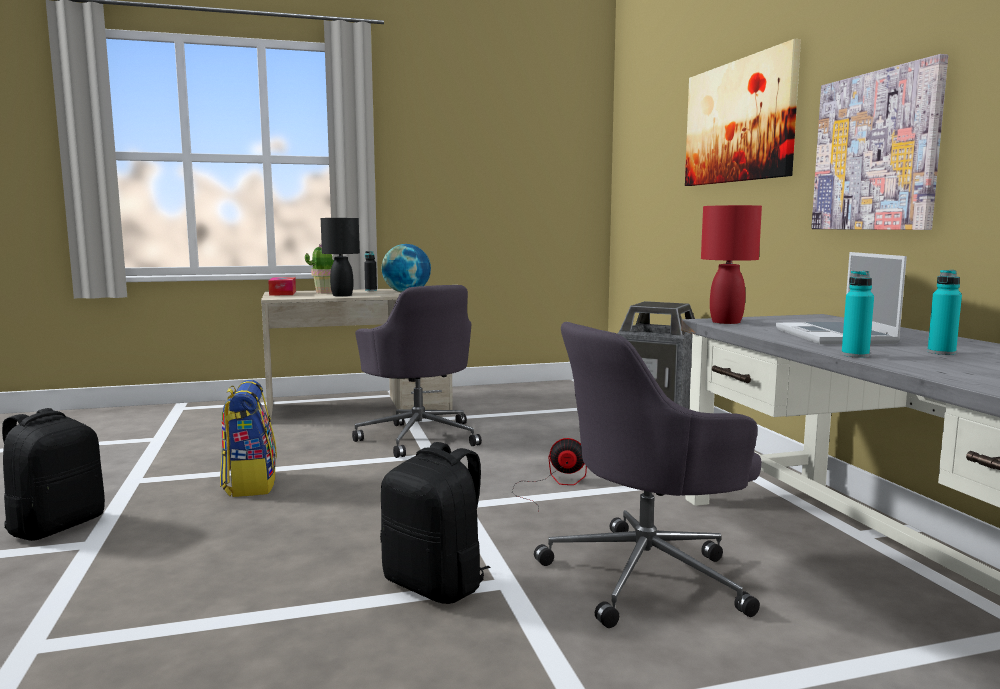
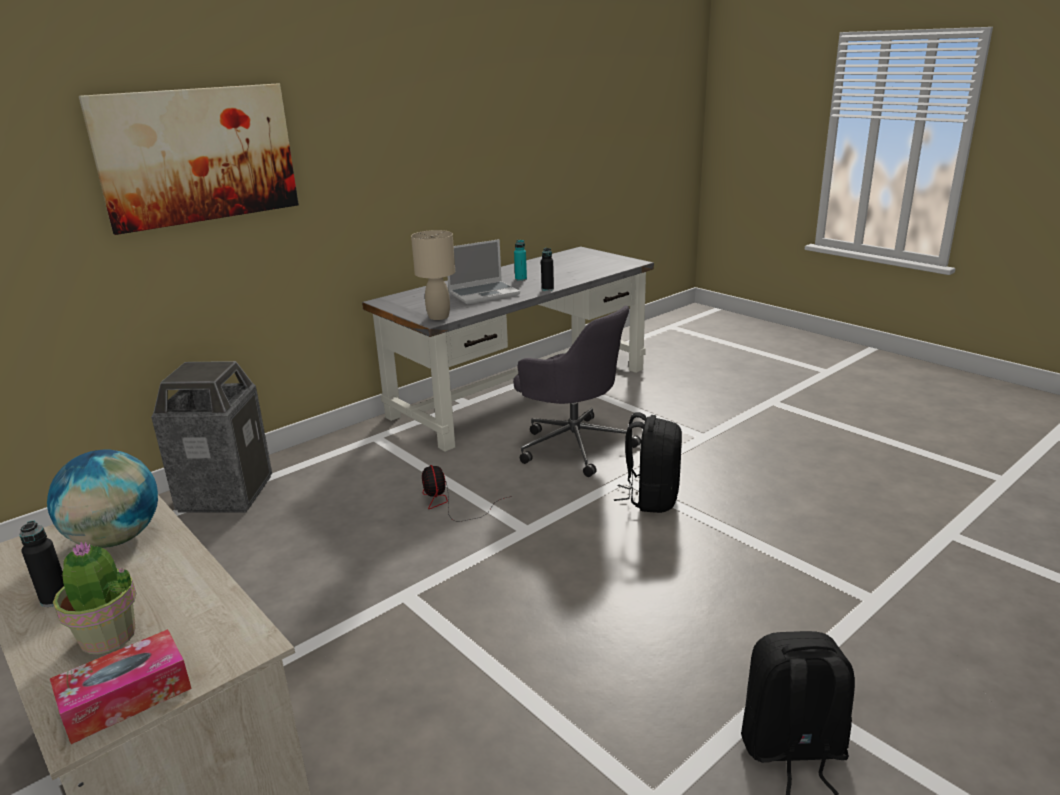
camera: 115 degrees left, 15 degrees up
(250, 484) = (580, 680): backpack -> none
(342, 295) = (183, 586): black table lamp -> none
(419, 437) = (334, 632): grey office chair -> none
(726, 322) = (438, 317): red table lamp -> beige table lamp
(855, 355) = (547, 289): turquoise bottle -> black bottle
(876, 151) = (375, 180): picture -> none

